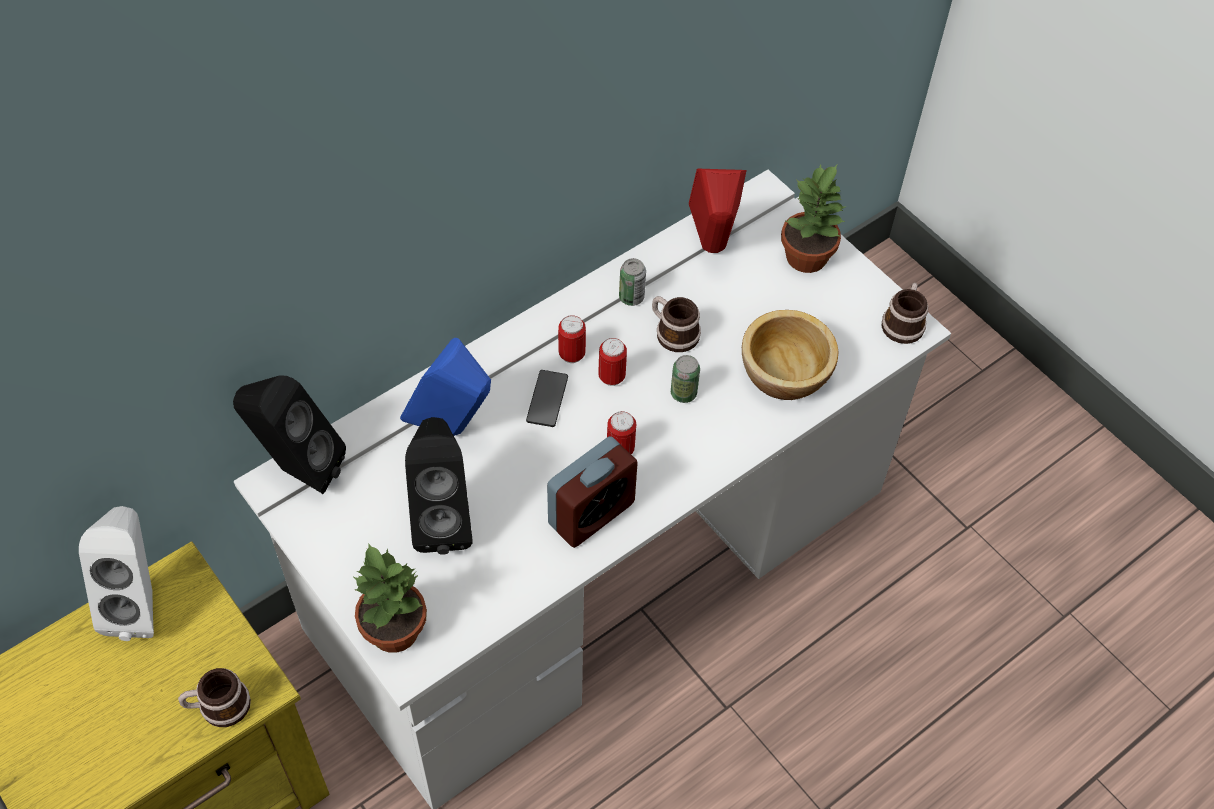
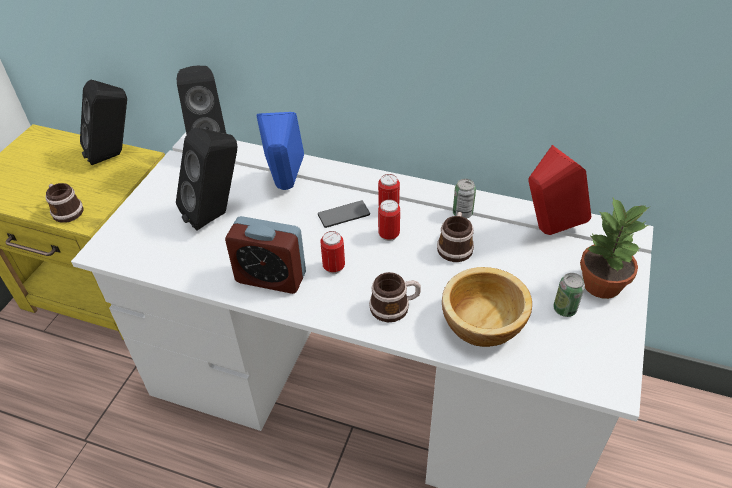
camera: 60 degrees right, 10 degrees down
(140, 603) = (115, 155): white speaker -> black speaker
(393, 629) = (124, 232): potted plant -> none
(683, 393) = (409, 276): can -> can (564, 309)
(903, 322) = (611, 376): mug -> mug (395, 307)

